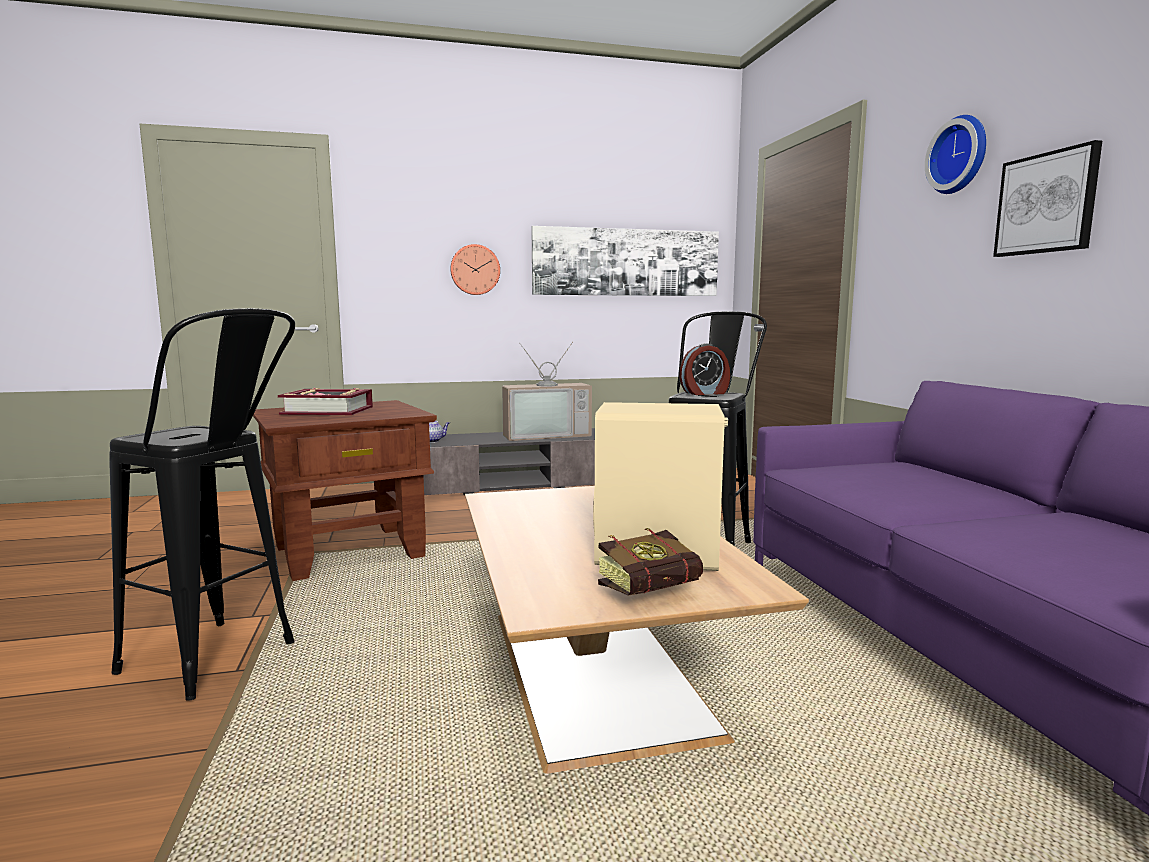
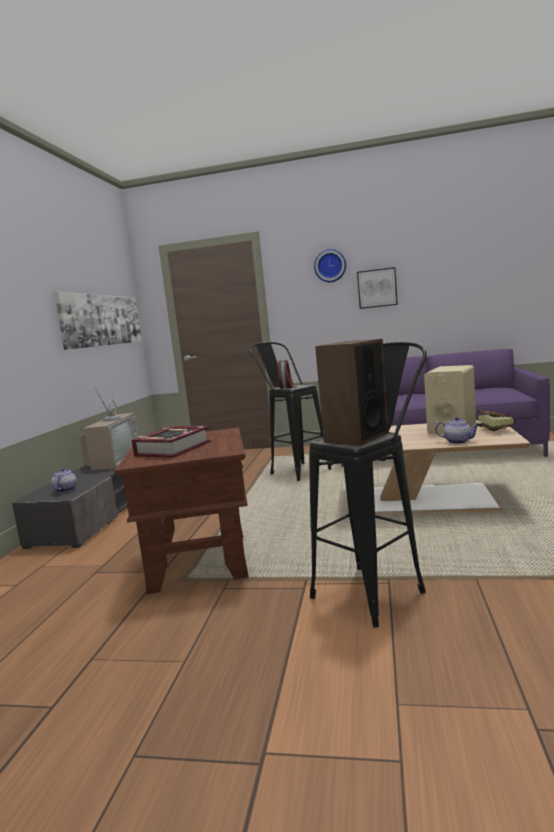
camera: 65 degrees left, 0 degrees up
(181, 434) = (356, 437): none -> speaker
(475, 270) = (28, 331): wall clock -> none
(528, 563) = (458, 441): none -> teapot

